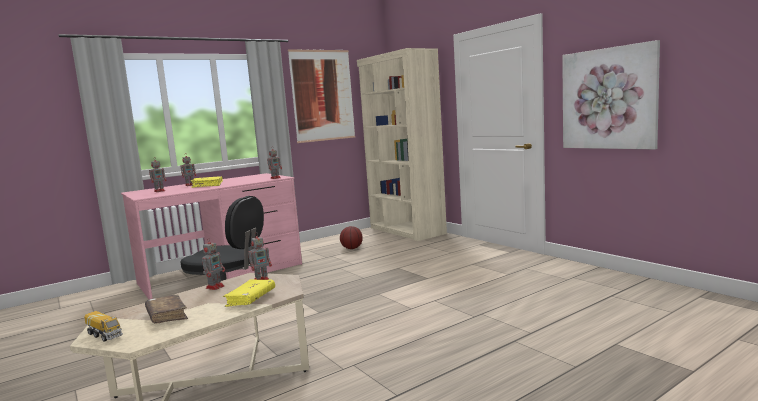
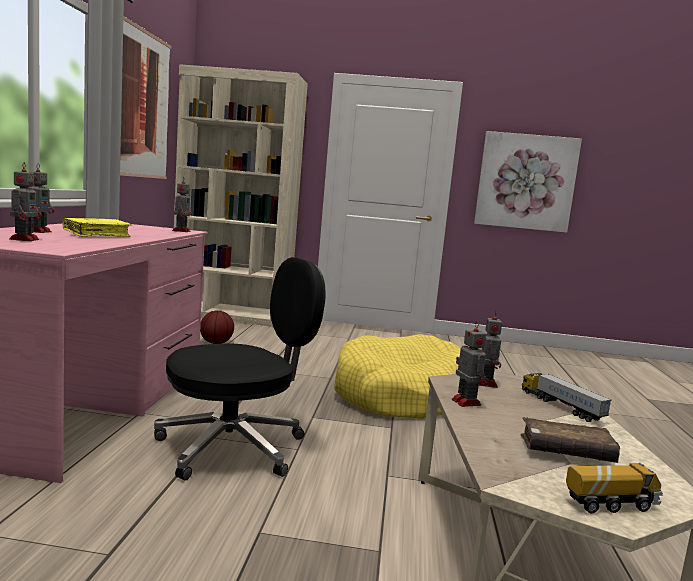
camera: 50 degrees left, 0 degrees up
(251, 299) = (560, 406): yellow book -> toy truck
(379, 296) = (403, 395): none -> yellow dog bed

